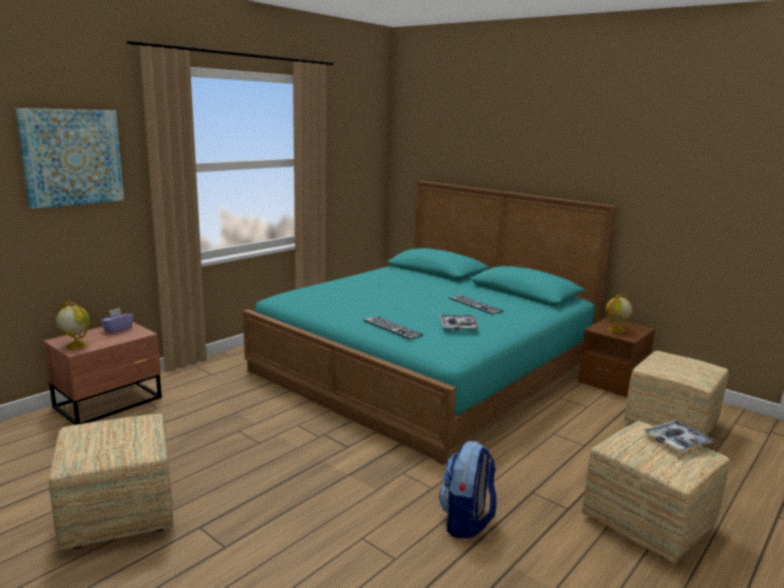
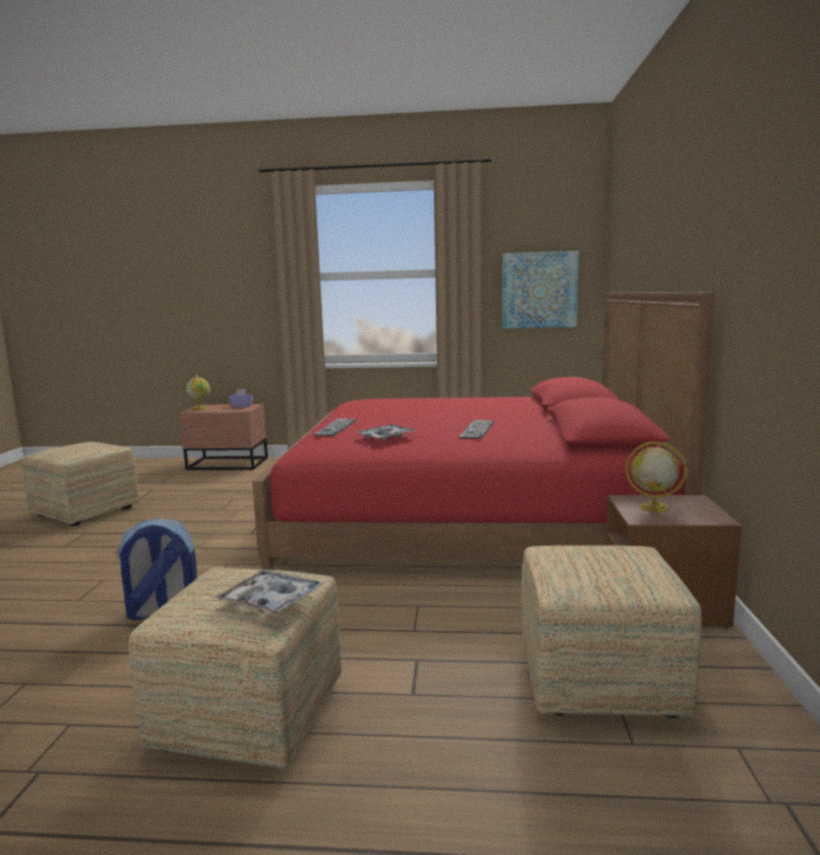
camera: 55 degrees right, 5 degrees down
(72, 157) = (225, 266): picture -> picture (539, 290)
(426, 367) = (470, 511): turquoise bed -> red bed

